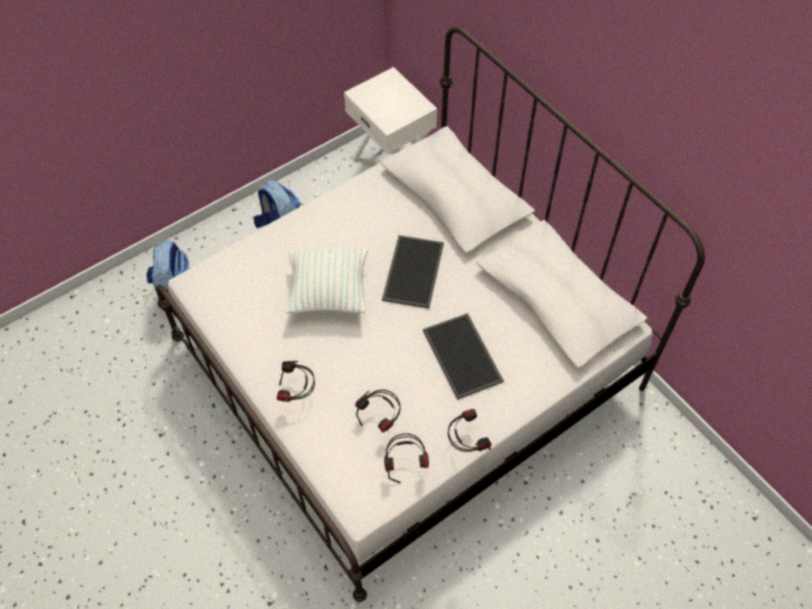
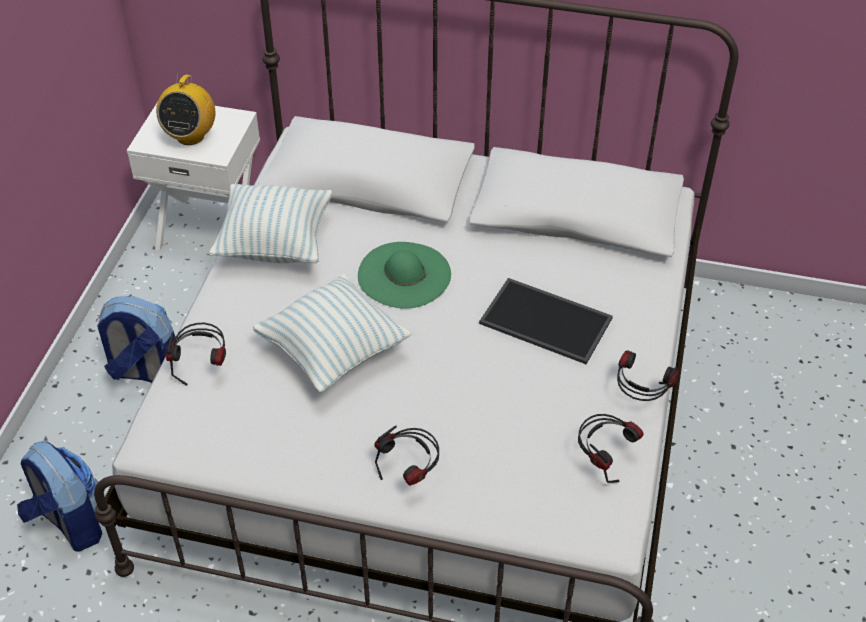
camera: 40 degrees left, 10 degrees down
(362, 204) = (275, 244): none -> pillow
(380, 419) = (530, 435): headphones -> headphones (202, 366)
(385, 103) = (190, 136): none -> radio
(412, 270) = (404, 275): tray -> green hat

